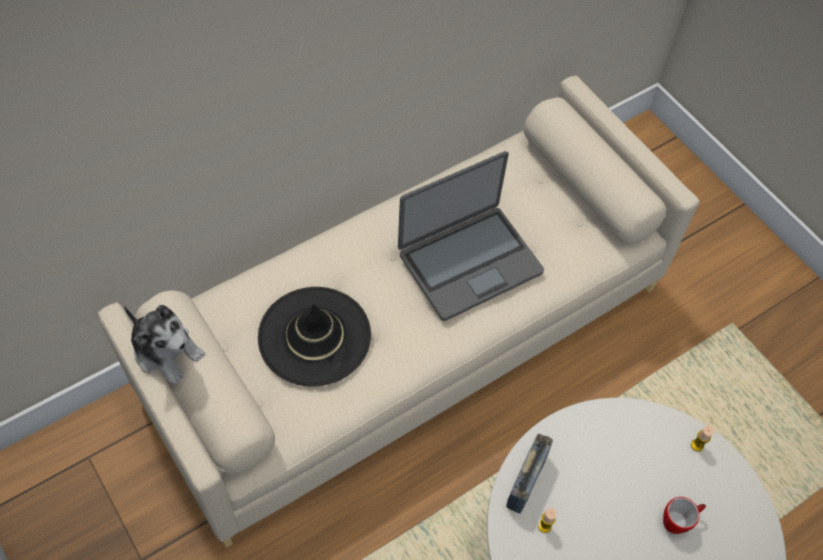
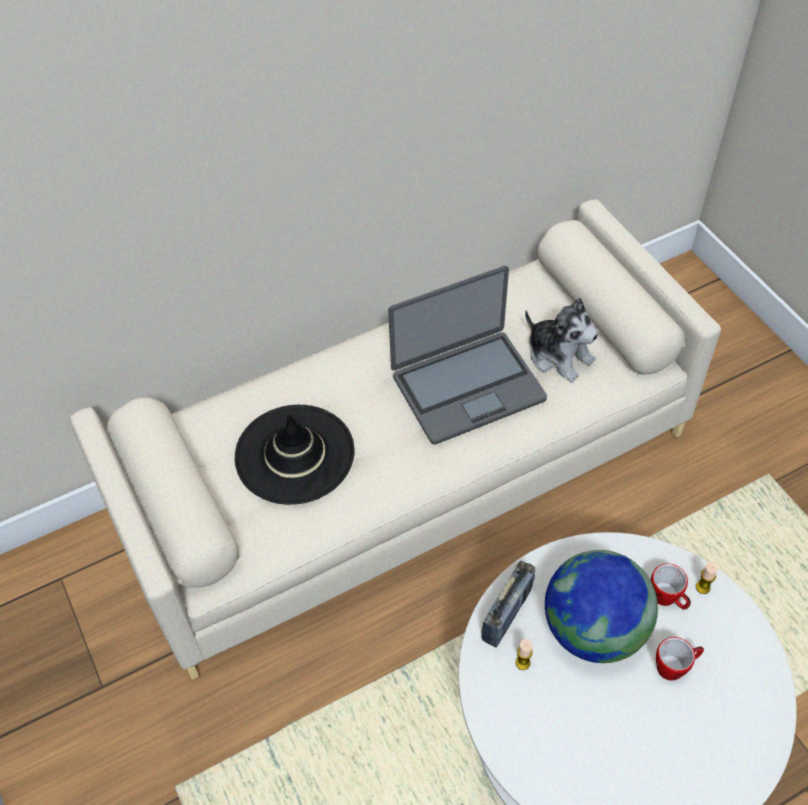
camera: 10 degrees right, 5 degrees down
(167, 351) = (134, 456): plush toy -> plush toy (559, 355)
(604, 490) = (593, 629): none -> globe
(667, 458) = (668, 599): none -> mug

